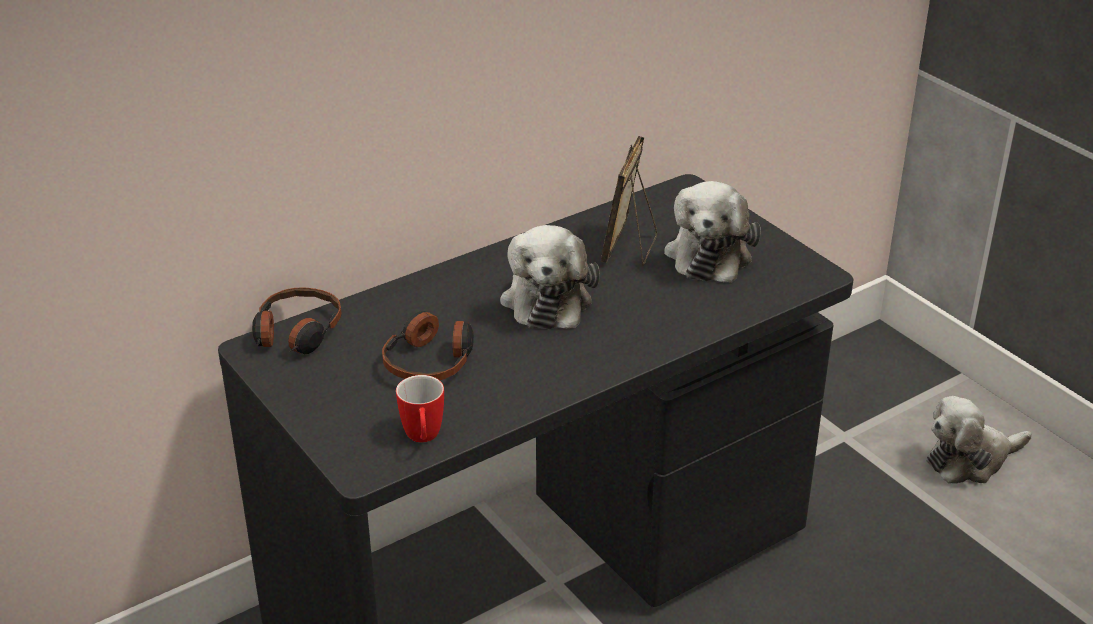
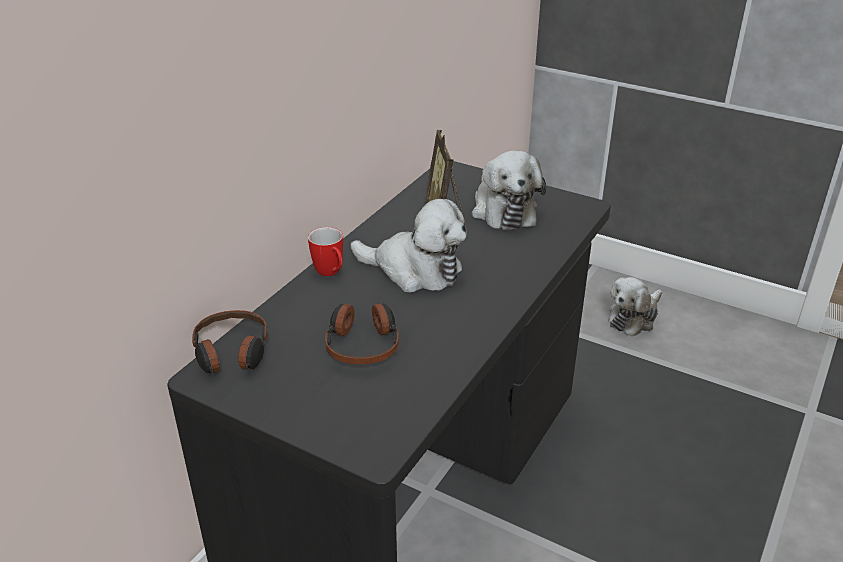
camera: 25 degrees left, 0 degrees up
(423, 439) = (406, 410): mug -> mug (331, 273)
(547, 298) = (415, 270): plush toy -> plush toy turned 45 degrees counterclockwise

